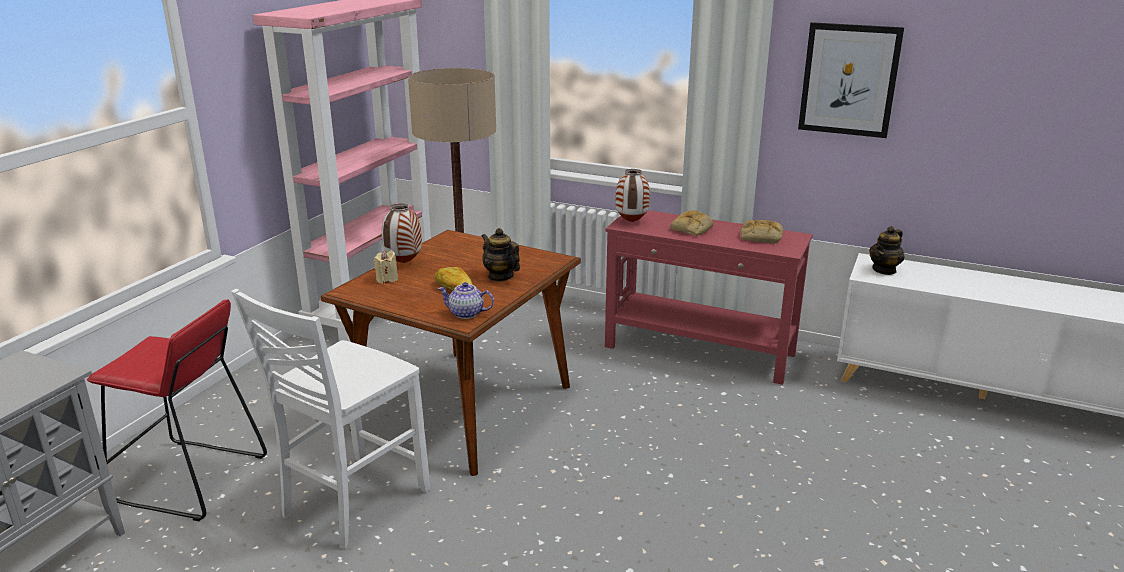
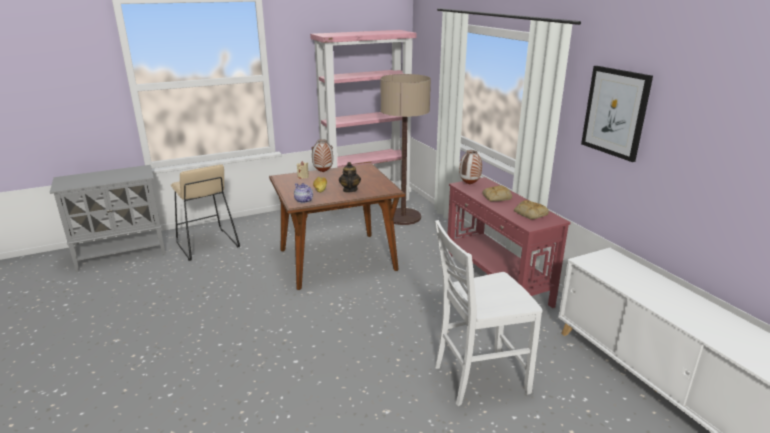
camera: 40 degrees right, 0 degrees up
(189, 479) = (206, 244): red stool -> beige stool
(352, 503) = (241, 278): white chair -> white chair (478, 378)
(884, 270) = (606, 262): teapot -> none

